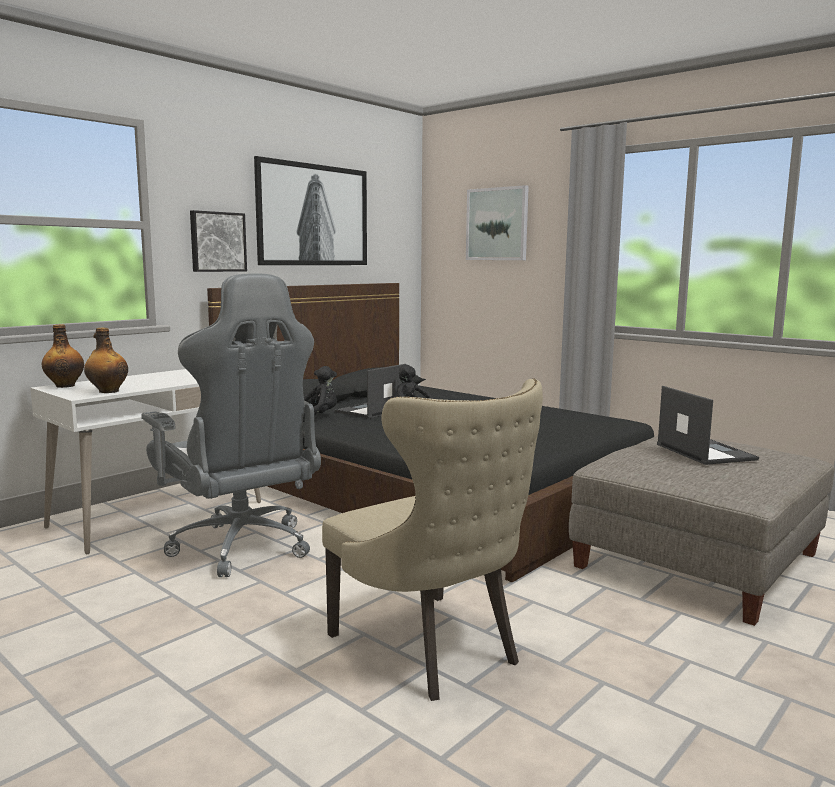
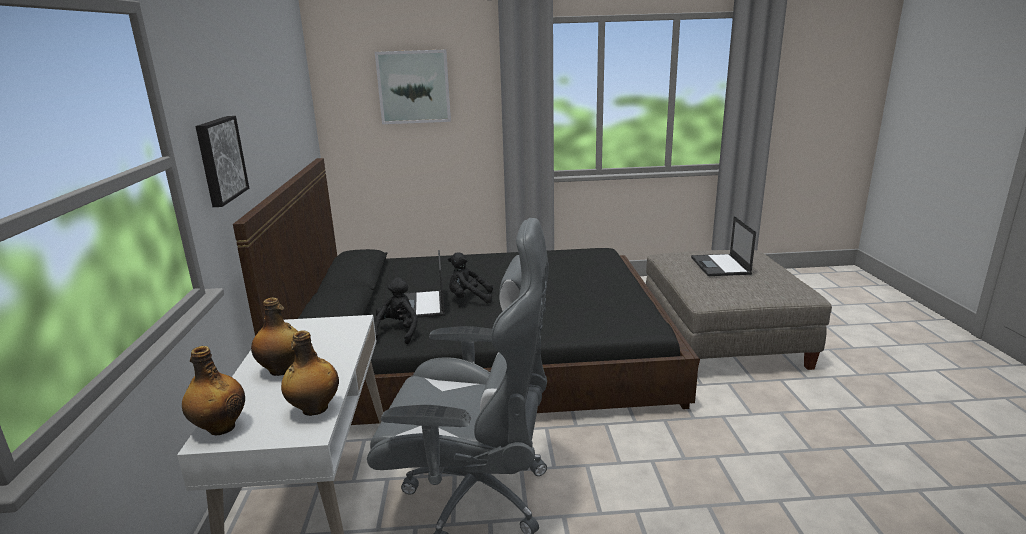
camera: 45 degrees left, 10 degrees up
(146, 379) = (282, 370): none -> bottle
(313, 215) = (264, 100): picture -> none
(432, 648) = (754, 486): beige chair -> none
(704, 452) = (720, 266): laptop -> laptop turned 120 degrees counterclockwise

